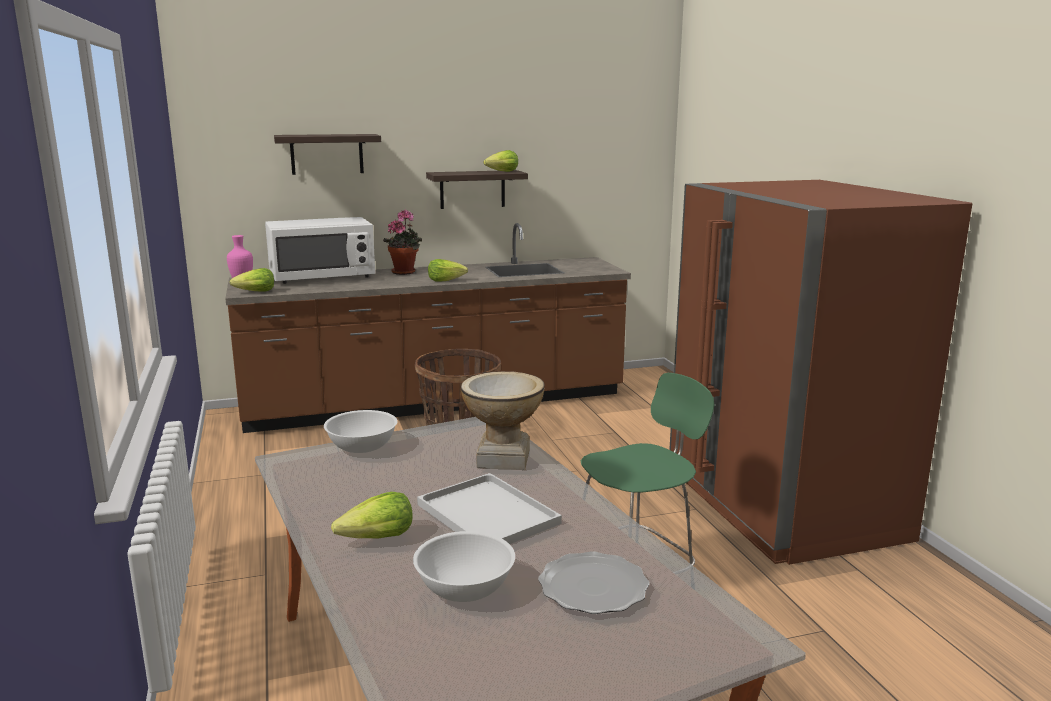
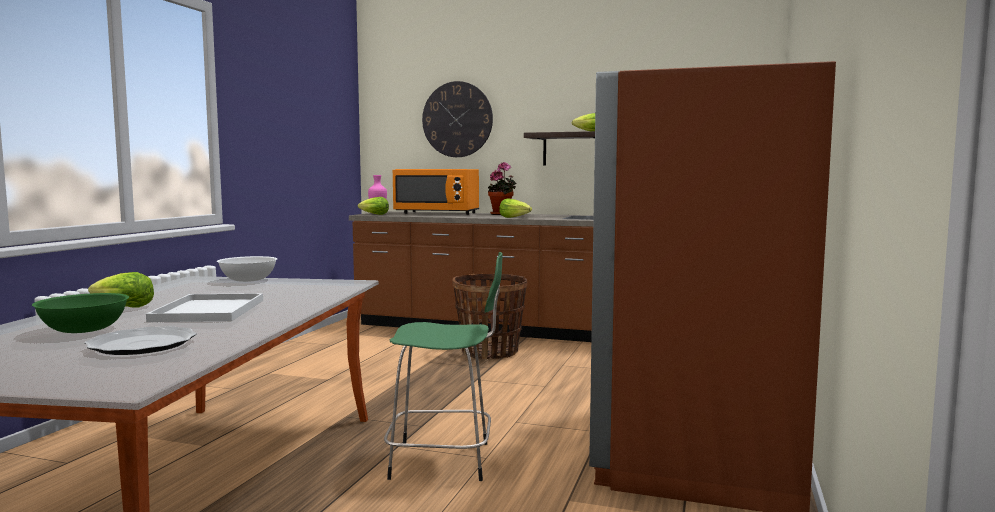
camera: 35 degrees right, 10 degrees down
(323, 278) = (437, 213): white microwave -> orange microwave
(327, 154) = (457, 119): shelf -> wall clock
(465, 589) = (84, 330): white bowl -> green bowl
(503, 459) = (305, 295): vase -> none

